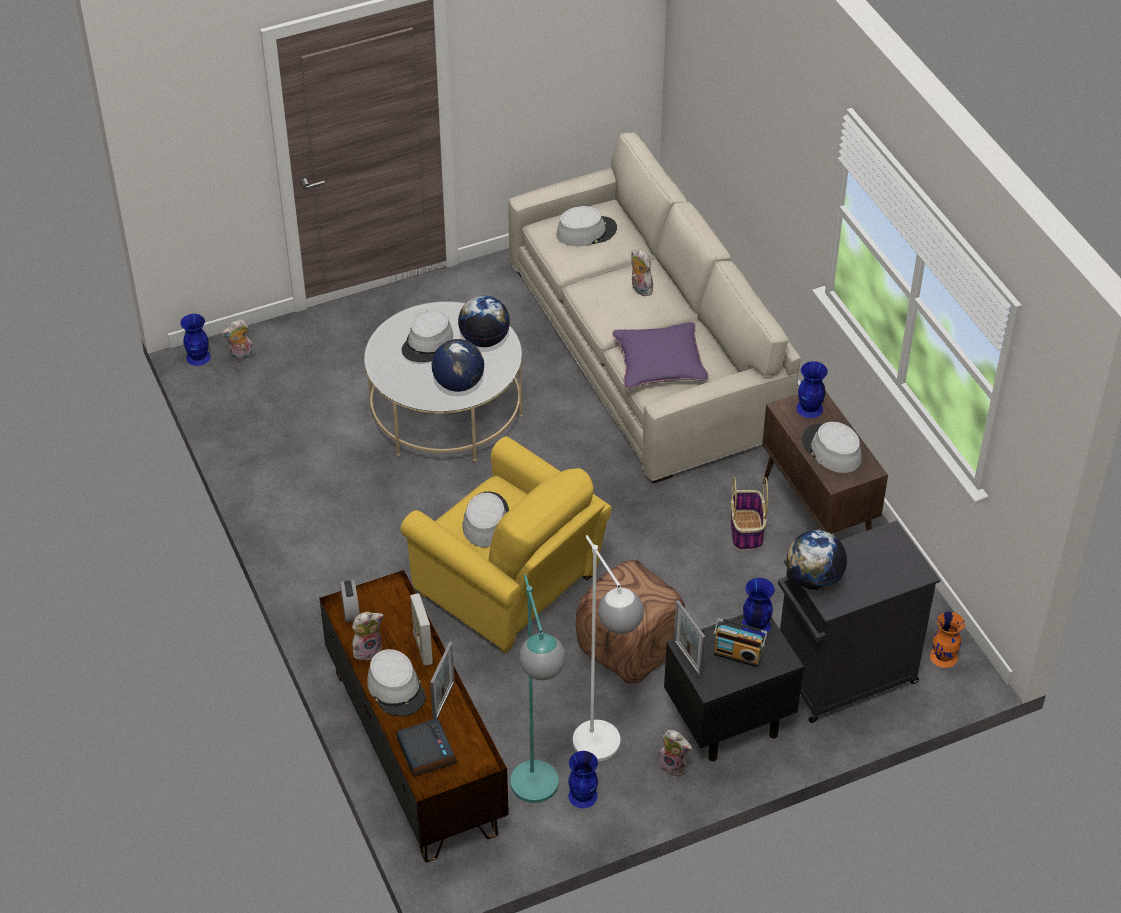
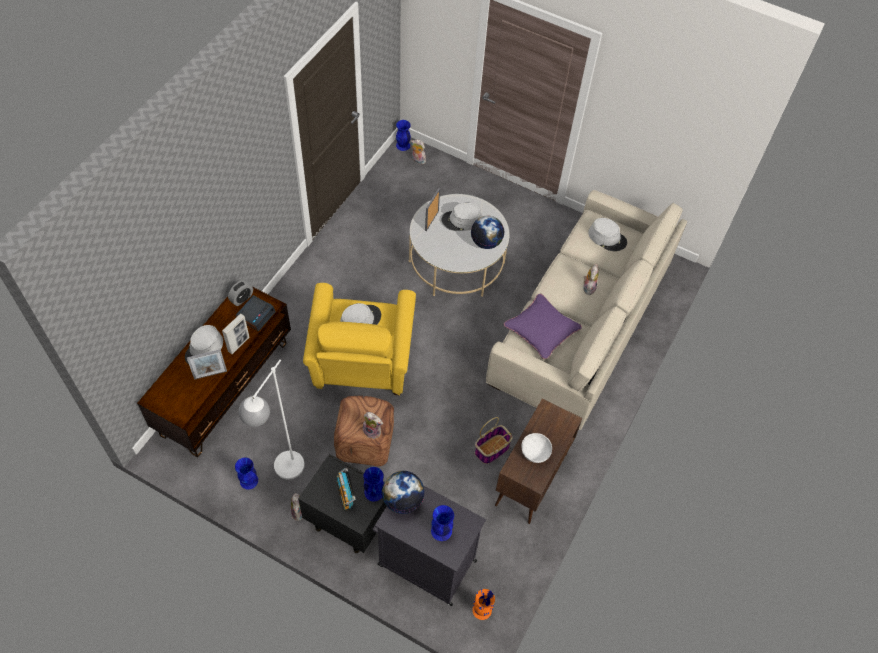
camera: 50 degrees right, 10 degrees up
(367, 649) = (221, 321): plush toy -> plush toy (373, 431)
(426, 752) = (171, 387): alarm clock -> alarm clock (256, 315)
(458, 383) = (445, 250): globe -> none
(538, 797) = (234, 460): turquoise floor lamp -> none
(687, 658) = (324, 471): picture frame -> picture frame (431, 220)
(809, 409) = (557, 422): blue vase -> blue vase (441, 531)
(831, 450) = (535, 452): grey hat -> white bowl

